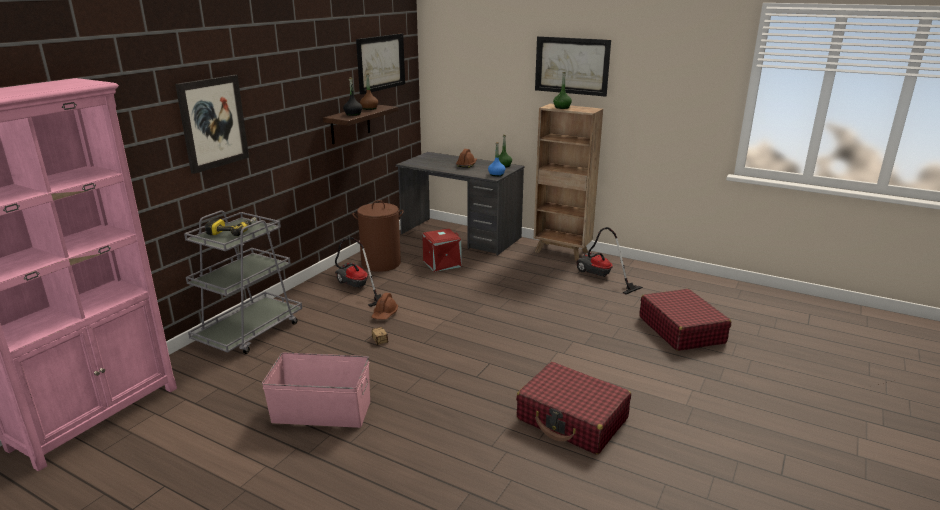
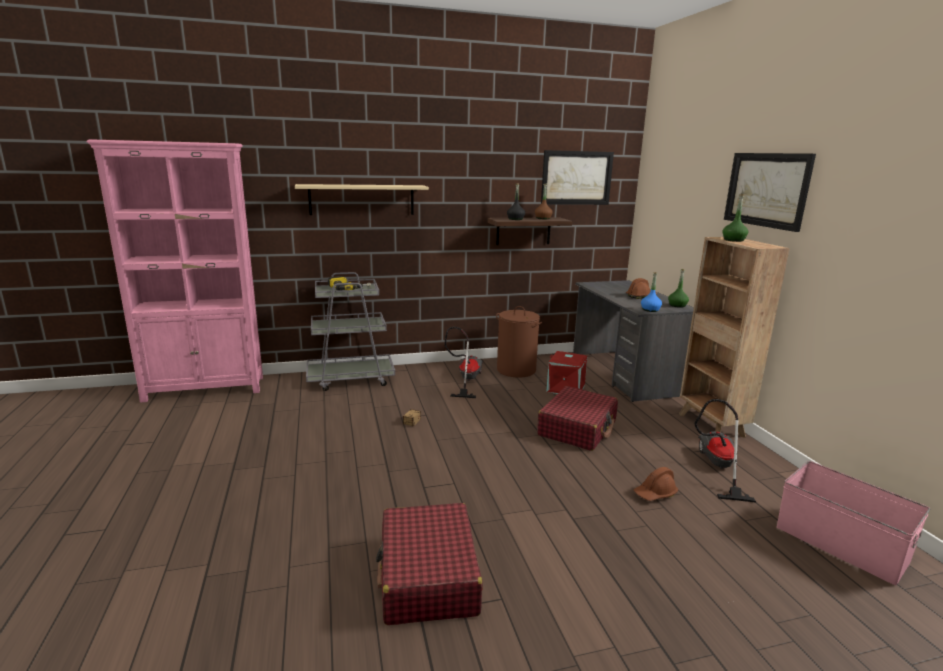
camera: 45 degrees right, 5 degrees down
(213, 123) = (362, 199): picture -> beige shelf
(321, 411) = (289, 448): pink storage box -> pink storage box (840, 543)
(385, 314) = (449, 406): brown hard hat -> brown hard hat (655, 493)
(681, 330) = (728, 574): red suitcase -> red suitcase (577, 428)

